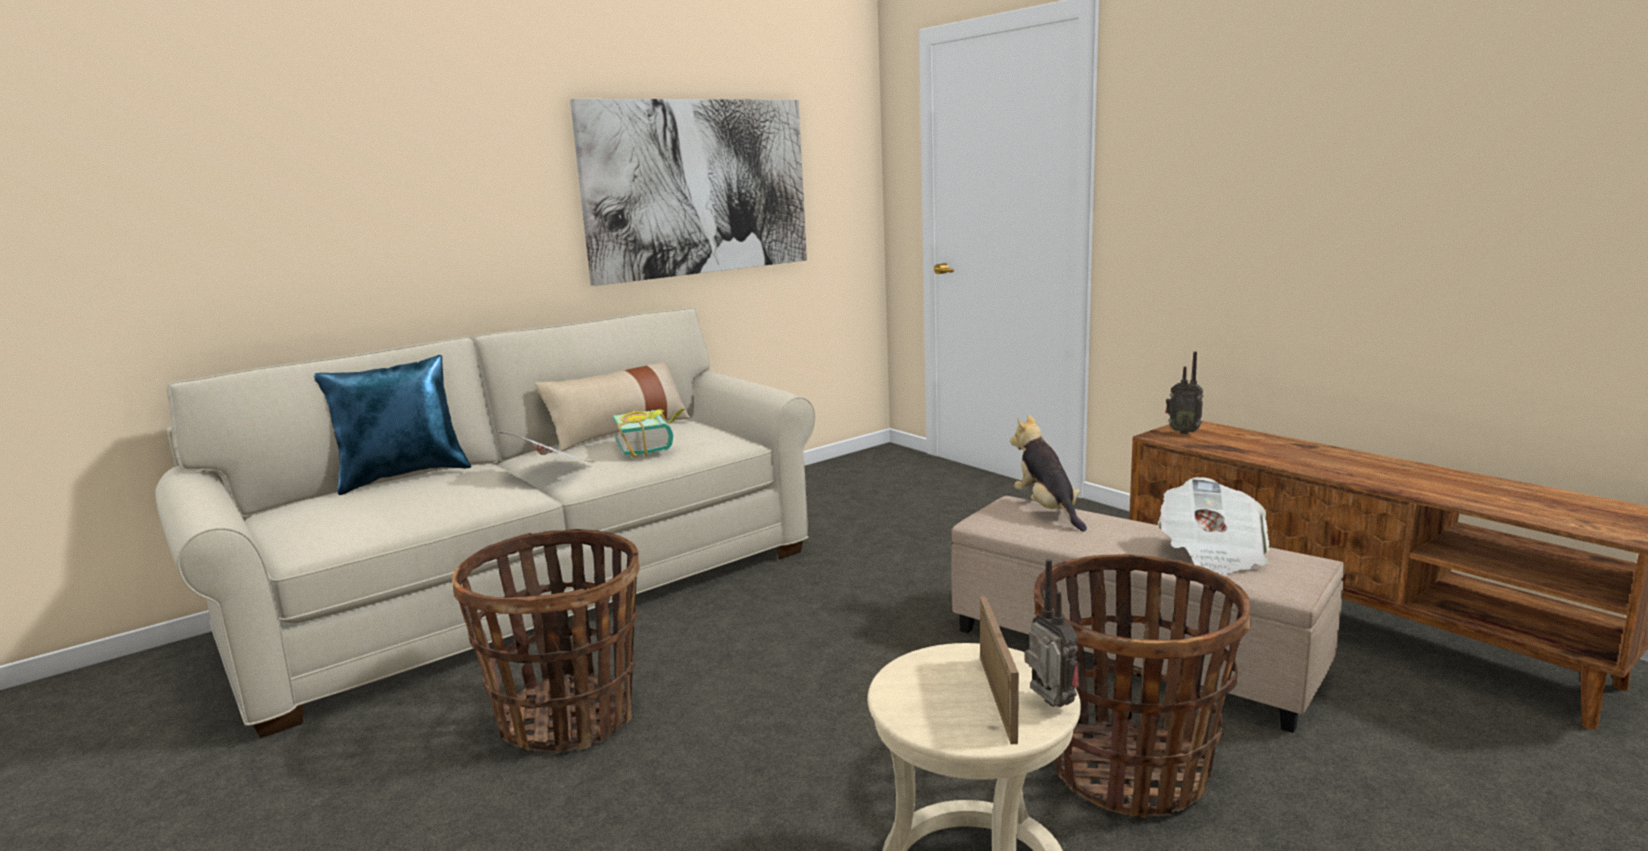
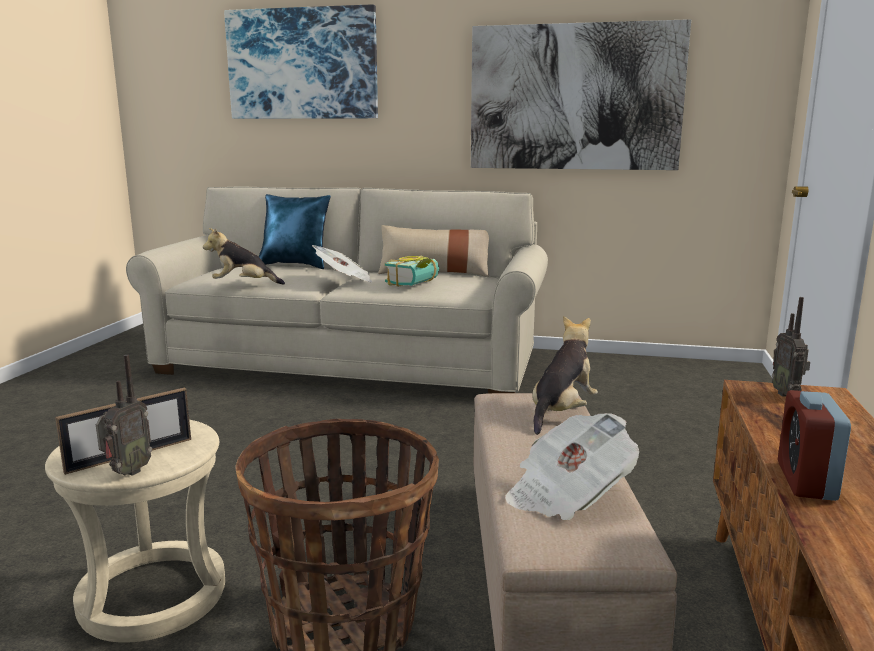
camera: 50 degrees right, 0 degrees up
(303, 151) = (302, 64): none -> picture
(423, 521) = (244, 284): none -> plush toy
(568, 718) = (230, 420): basket -> none
(1336, 472) = (806, 481): none -> alarm clock

